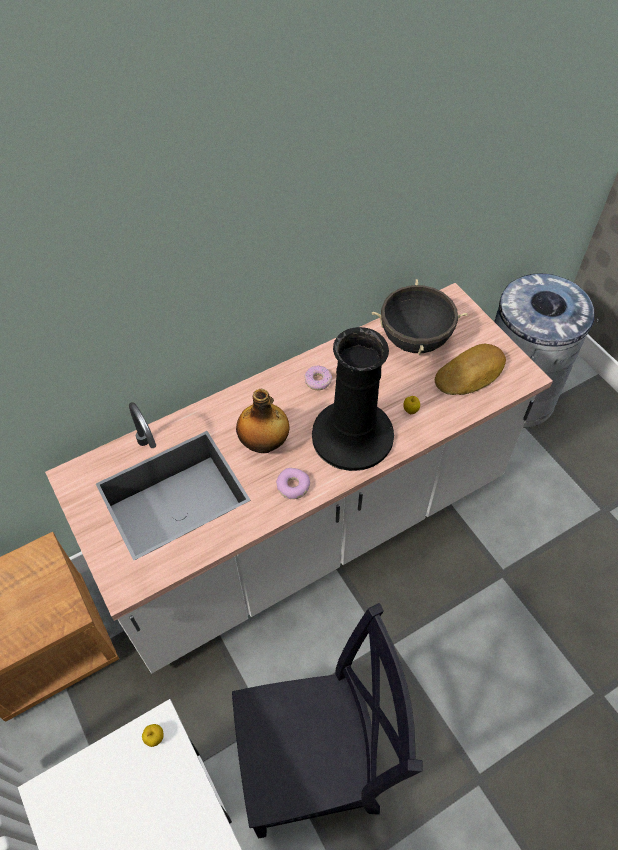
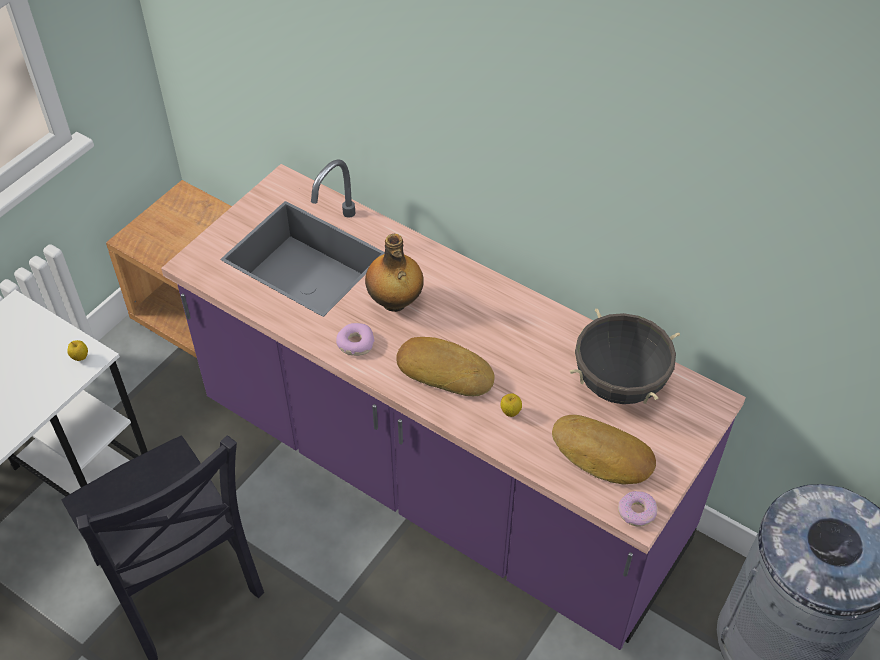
camera: 65 degrees right, 5 degrees down
(310, 529) = (440, 476): white counter -> purple counter
(318, 381) = (502, 316): donut -> donut (637, 512)
(351, 436) = (445, 370): black vase -> bread

